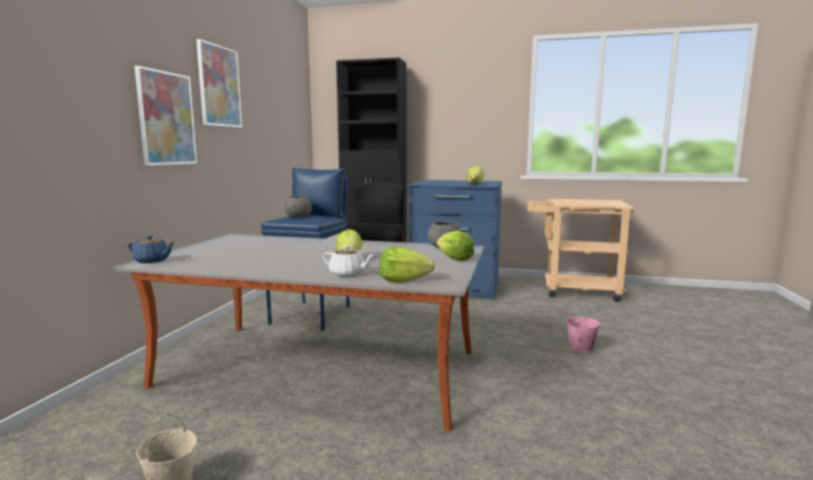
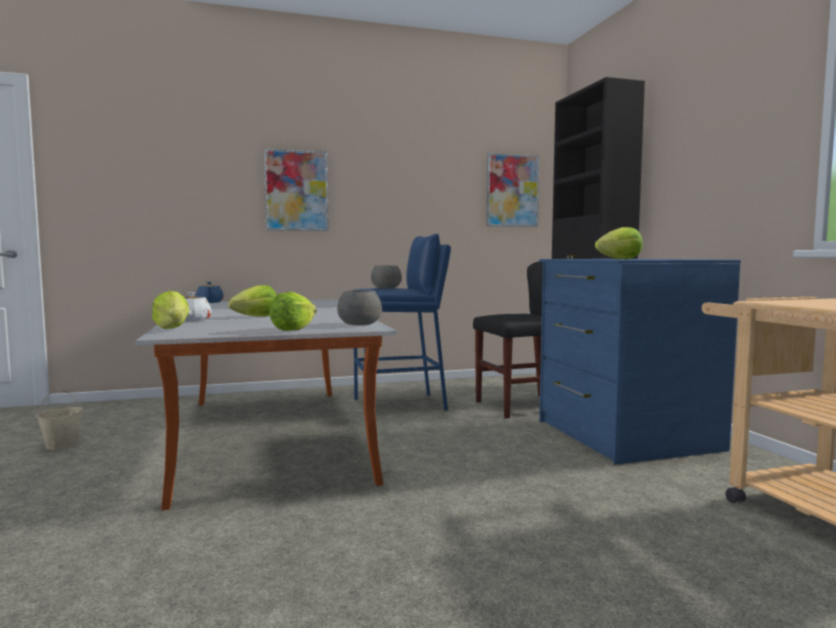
camera: 60 degrees right, 5 degrees down
(219, 86) = (374, 157): picture -> picture (512, 190)
(580, 348) = (497, 556): pink bucket -> none

